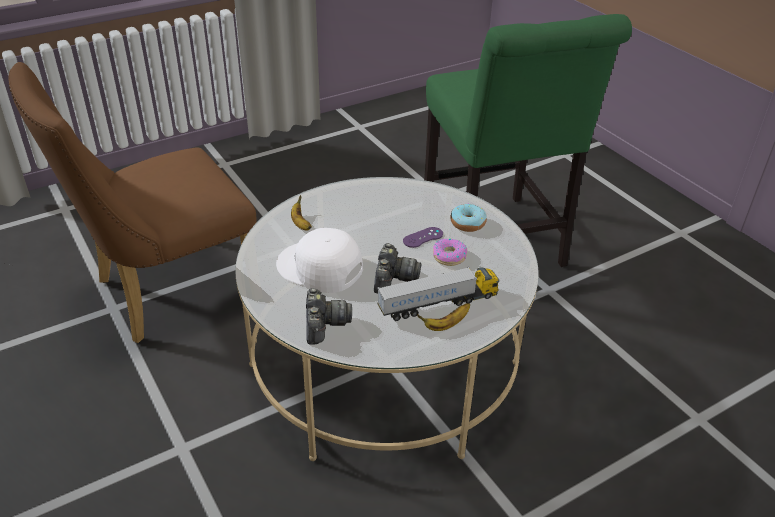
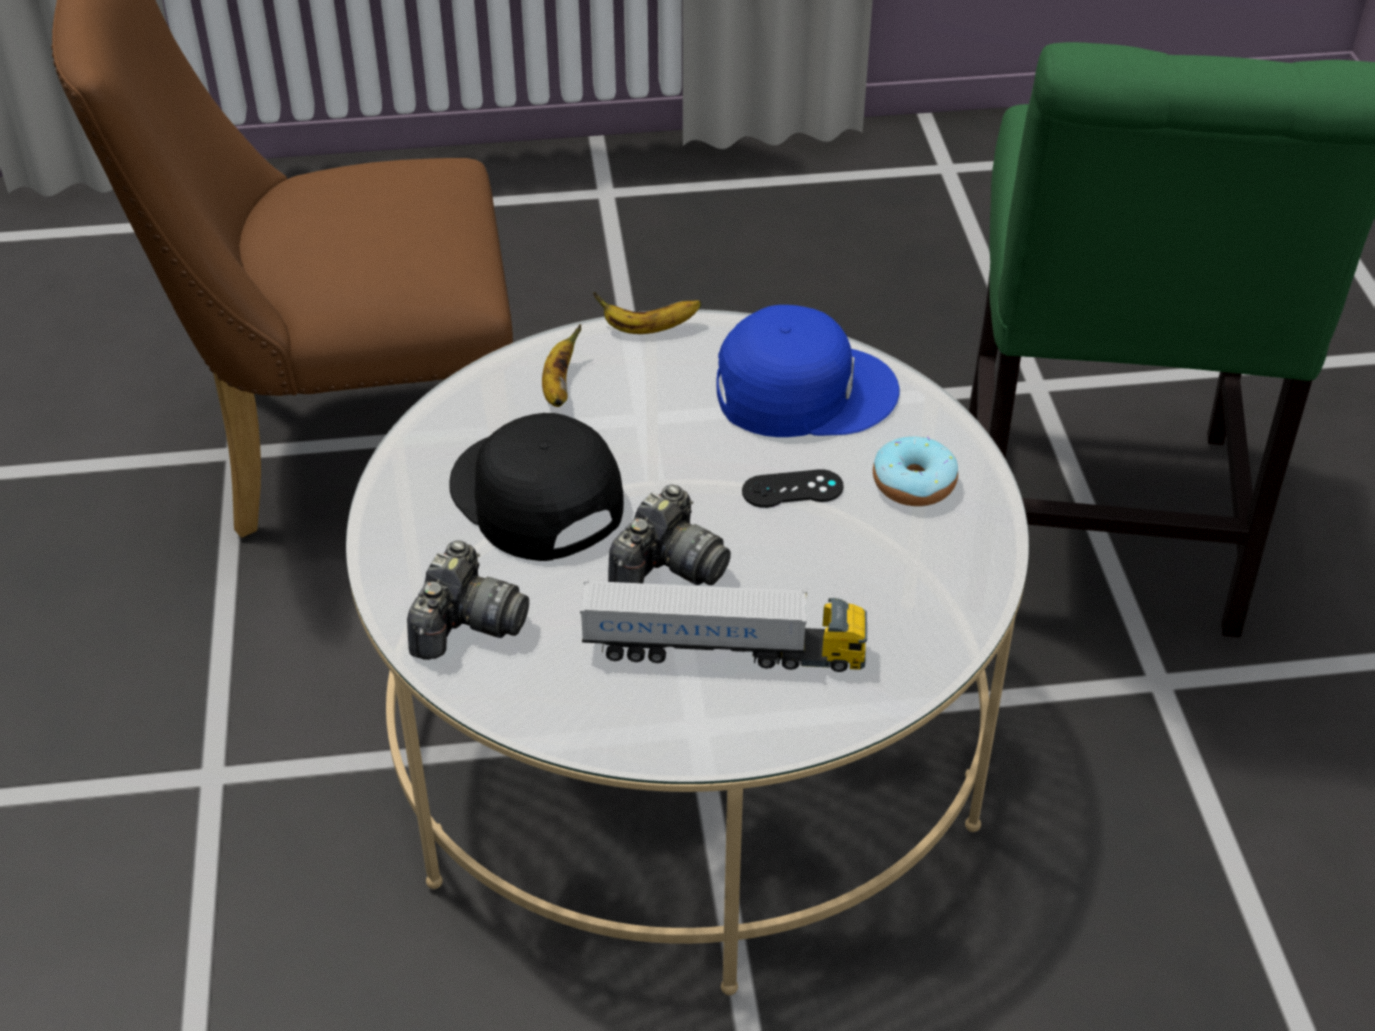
camera: 25 degrees right, 5 degrees up
(319, 268) = (534, 497): white cap -> black cap
(401, 200) = (803, 390): none -> blue cap
(423, 237) = (792, 489): purple game controller -> black game controller
(446, 325) = (708, 703): banana -> banana (648, 329)
(449, 256) = (820, 549): donut -> none

